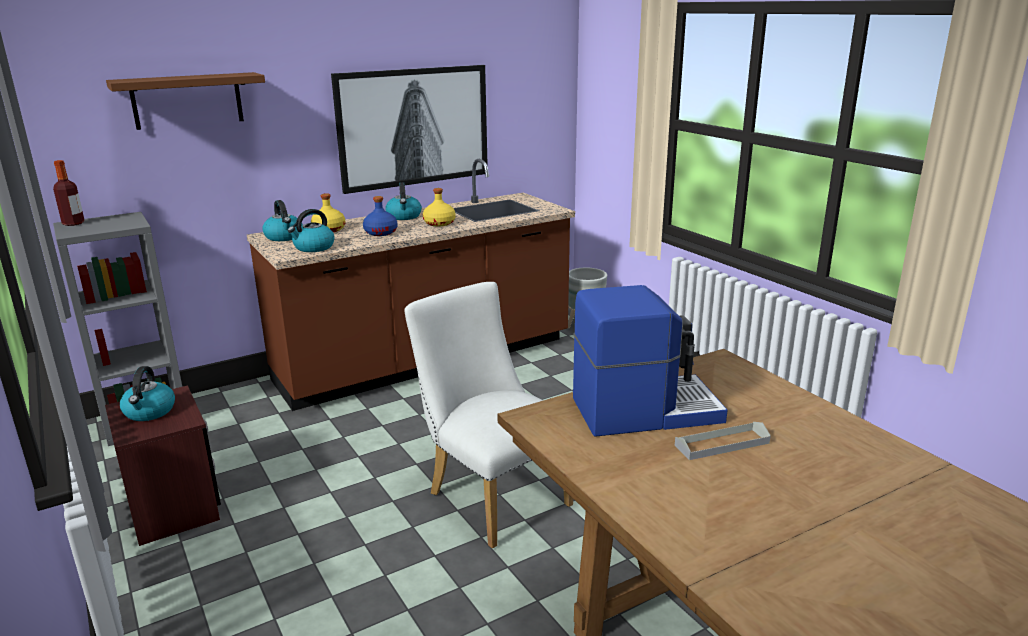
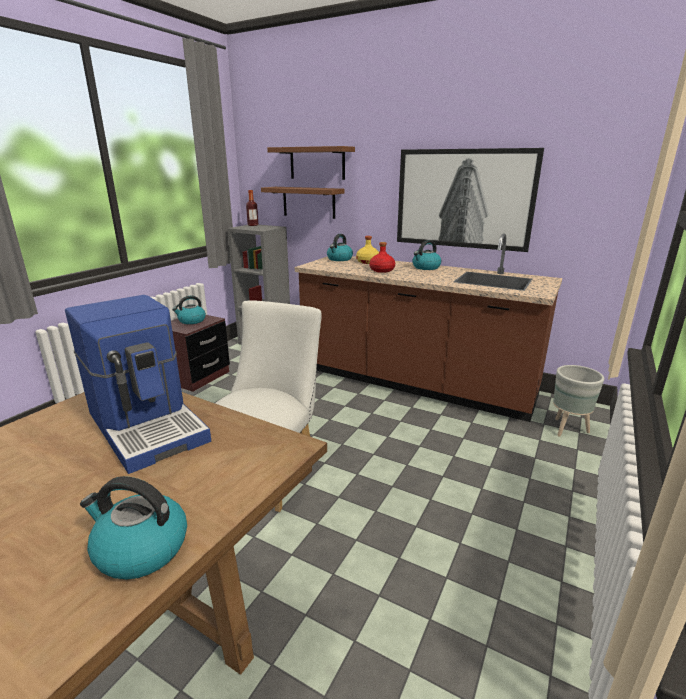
camera: 60 degrees right, 0 degrees up
(179, 163) = (308, 202): none -> brown shelf
(313, 247) = (330, 266): kettle -> kettle (140, 549)
(380, 232) = (382, 270): blue bottle -> red bottle
(439, 223) = (428, 276): yellow bottle -> none
(722, 444) = (78, 479): grey tray -> none

